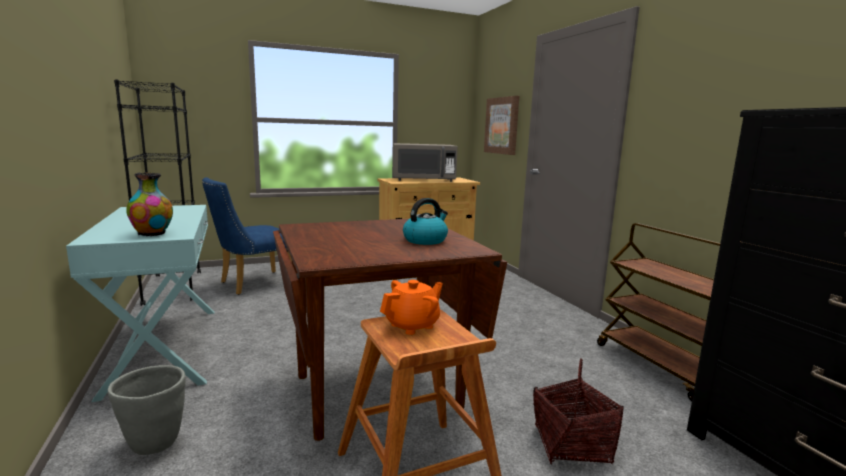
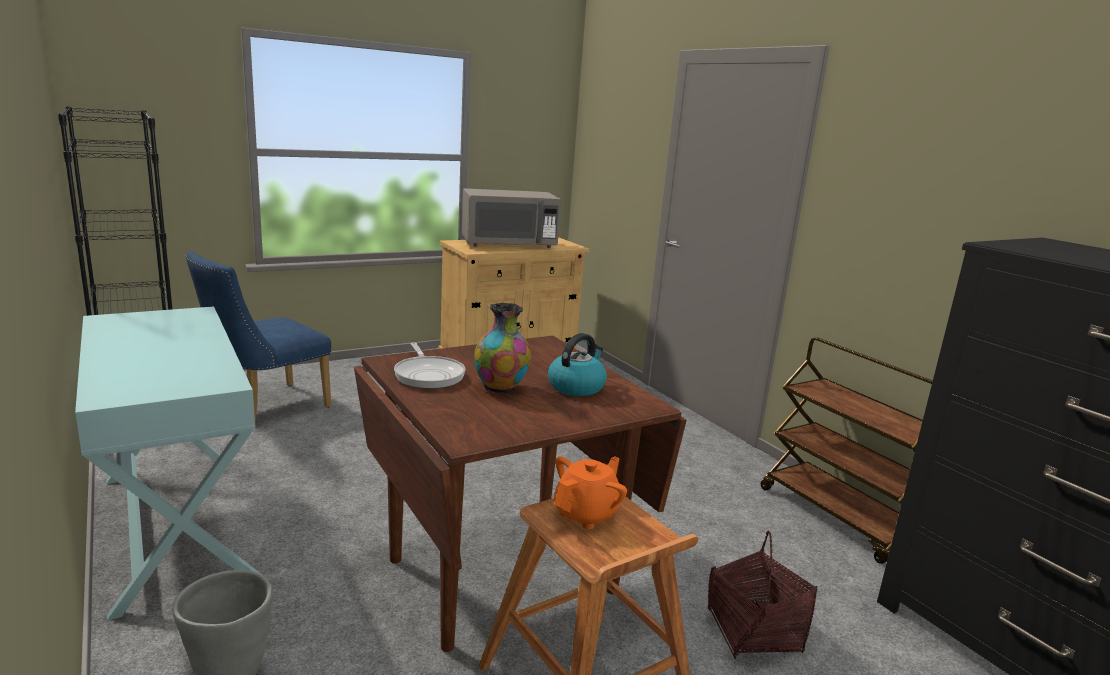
camera: 10 degrees left, 5 degrees up
(153, 234) = (186, 381): vase -> vase (501, 388)
(318, 232) = (428, 375): none -> frying pan
(502, 125) = (621, 168): picture -> none

